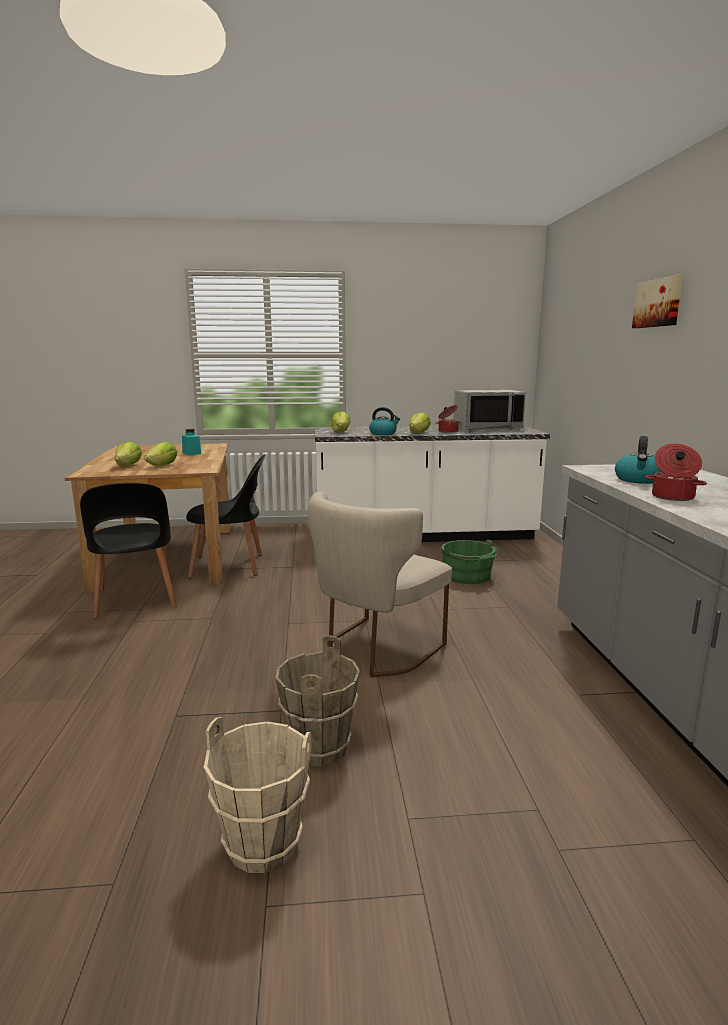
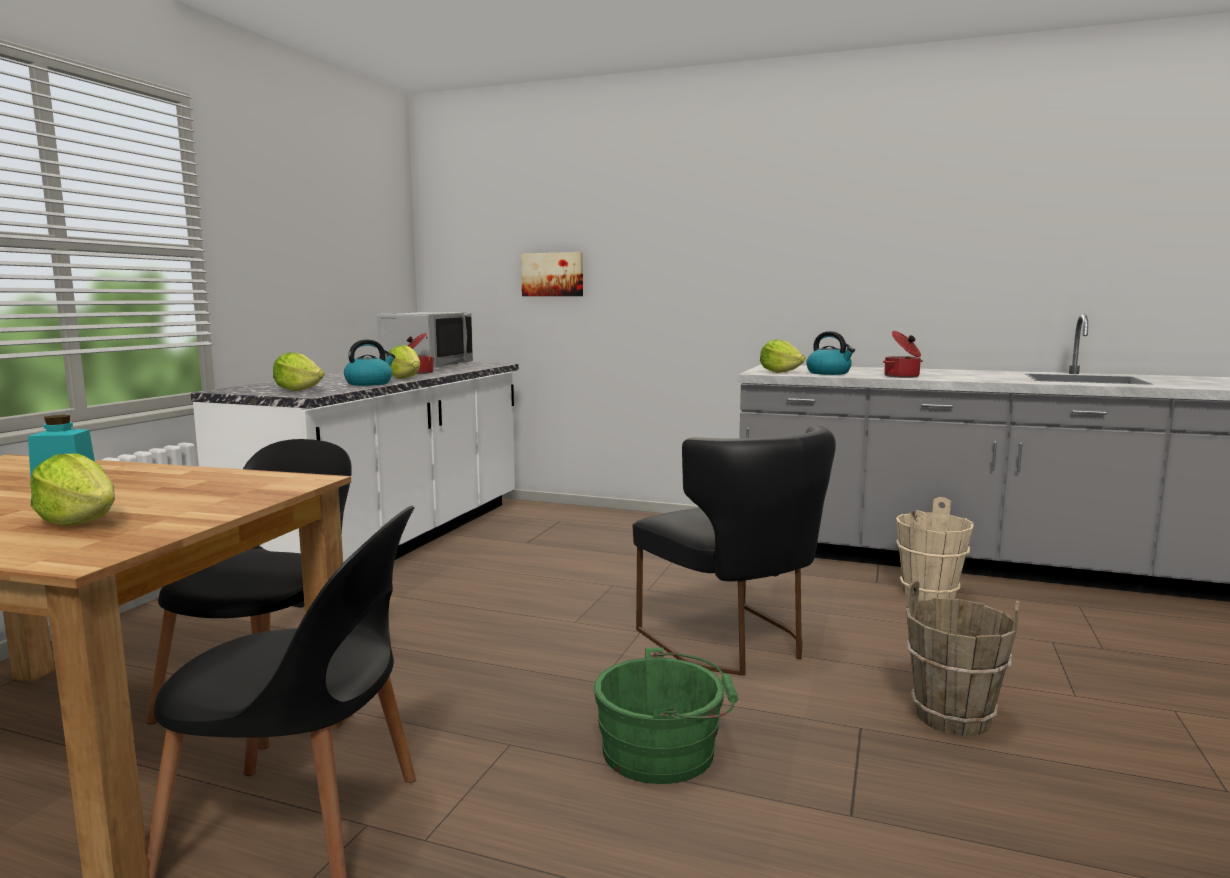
camera: 65 degrees left, 5 degrees down
(163, 466) = (168, 499): lettuce -> lettuce (780, 372)
(262, 845) = (1137, 779): beige bucket -> beige bucket (929, 594)
(375, 651) = (734, 643): beige chair -> black chair
(468, 576) = (571, 555): green bucket -> green bucket (665, 751)
(658, 303) = (689, 210): picture -> picture (553, 274)

